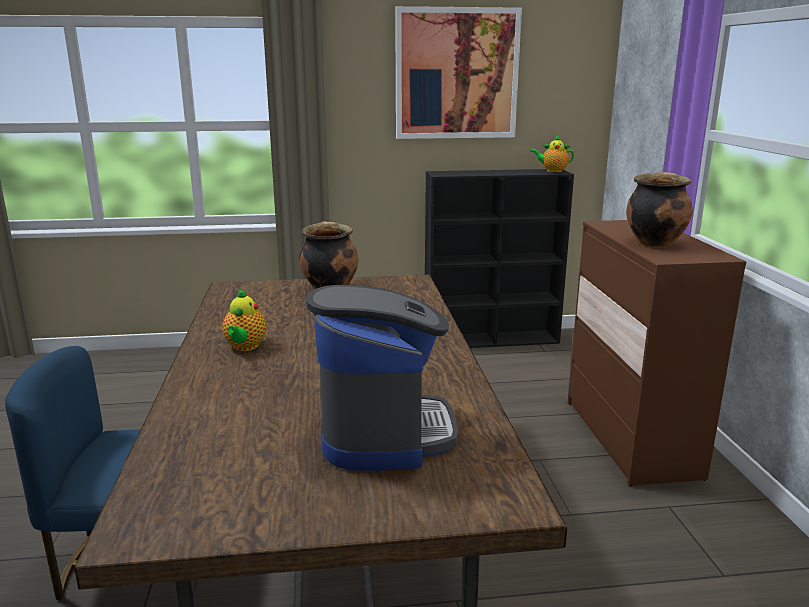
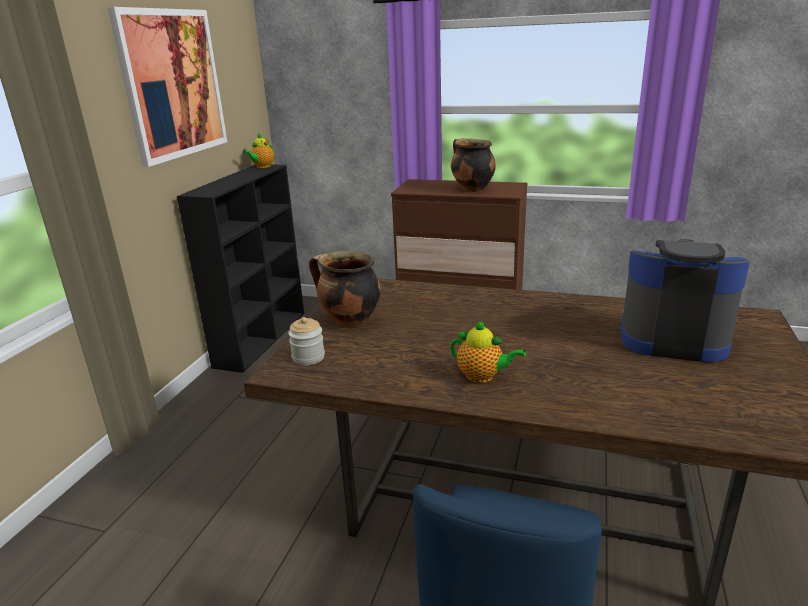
camera: 65 degrees left, 5 degrees up
(256, 289) = (308, 357): none -> jar

